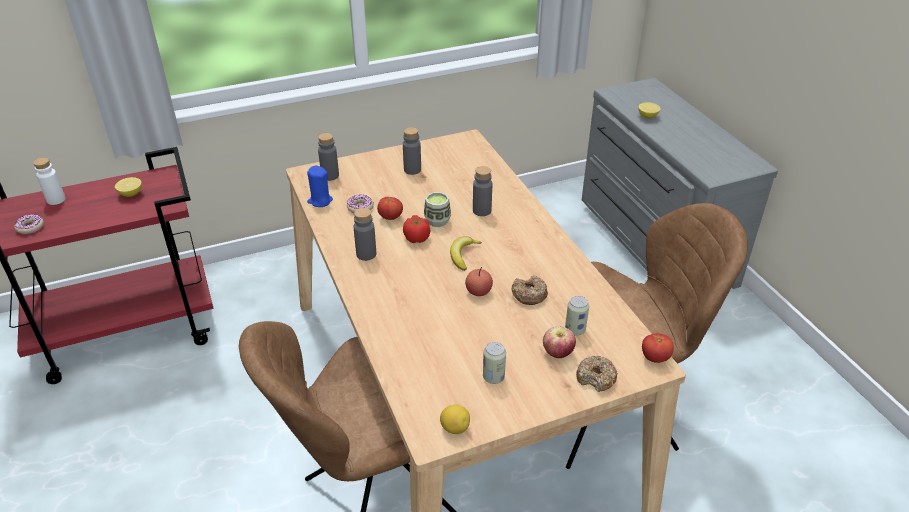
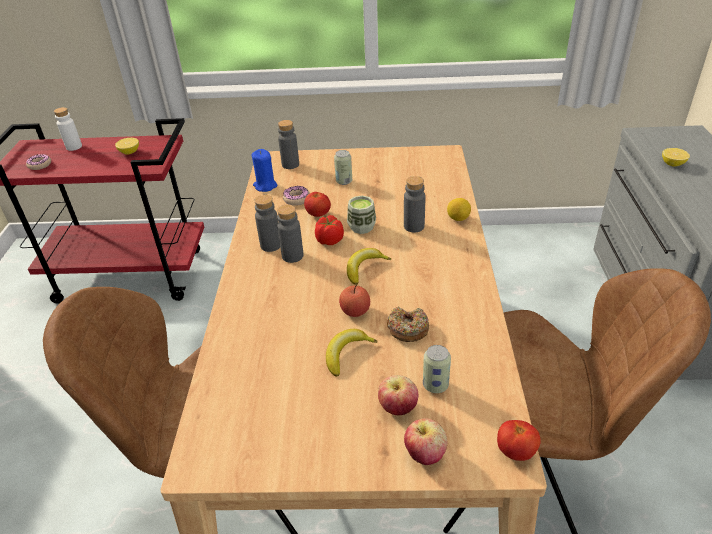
camera: 25 degrees right, 0 degrees up
(412, 170) = (370, 173): grey bottle -> grey bottle (292, 256)
(455, 428) = (227, 462): lemon -> lemon (458, 218)
(493, 325) = (346, 354): none -> banana
(493, 377) = (308, 414): can -> can (344, 181)
(596, 378) = (425, 454): donut -> apple

